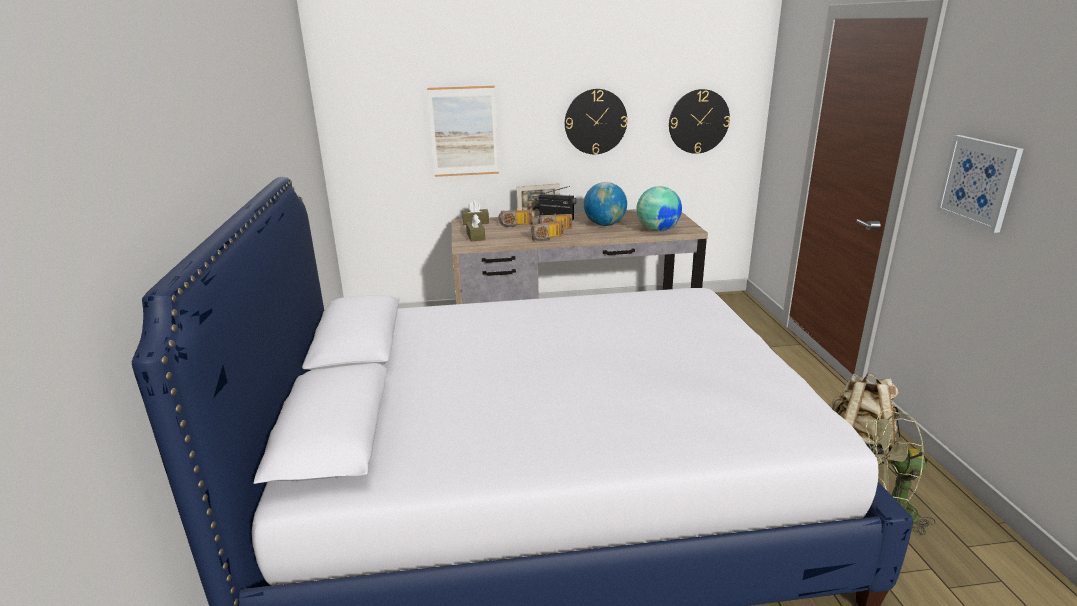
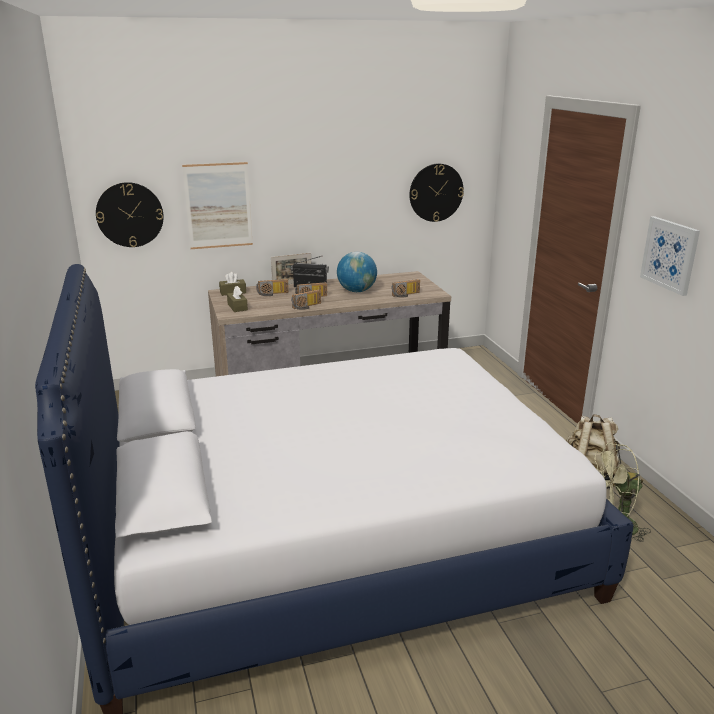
camera: 10 degrees left, 0 degrees up
(595, 121) = (342, 194): wall clock -> wall clock (130, 215)
(657, 230) = (406, 295): globe -> radio

